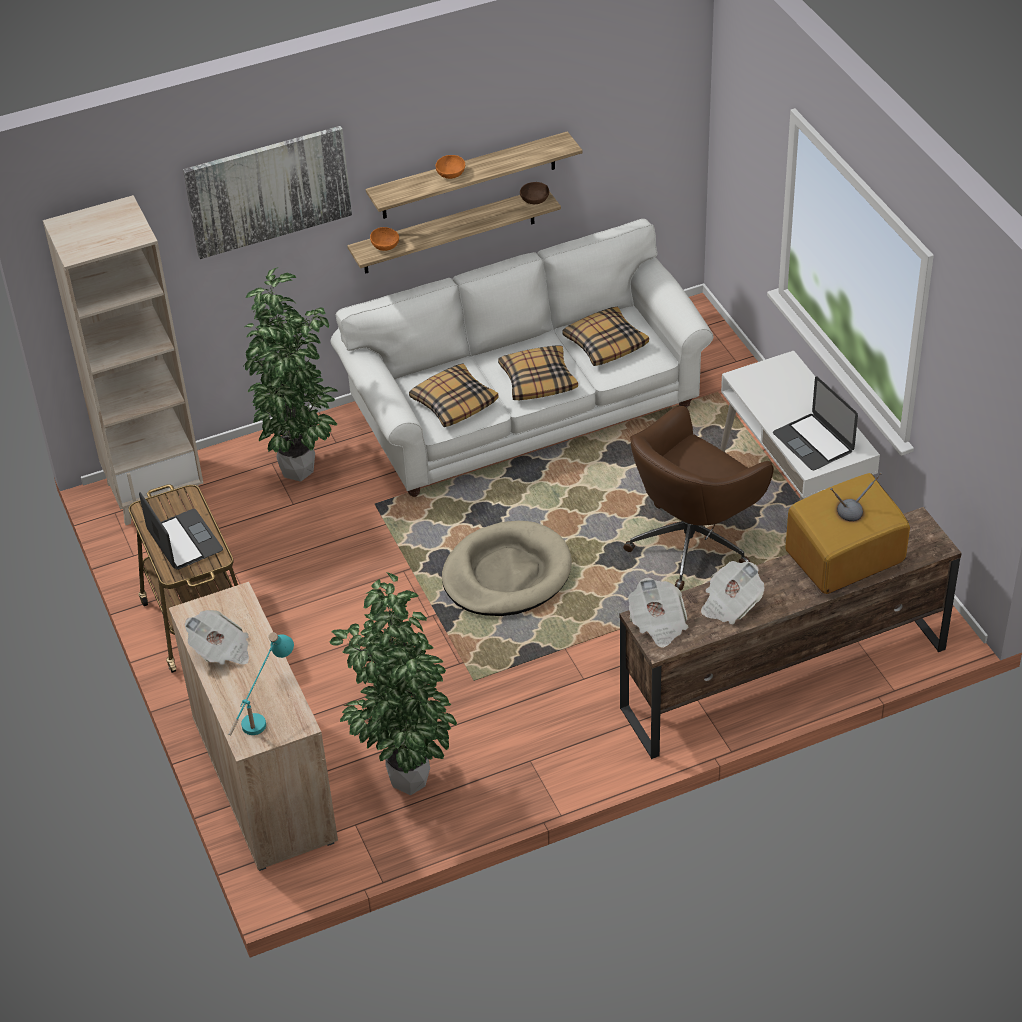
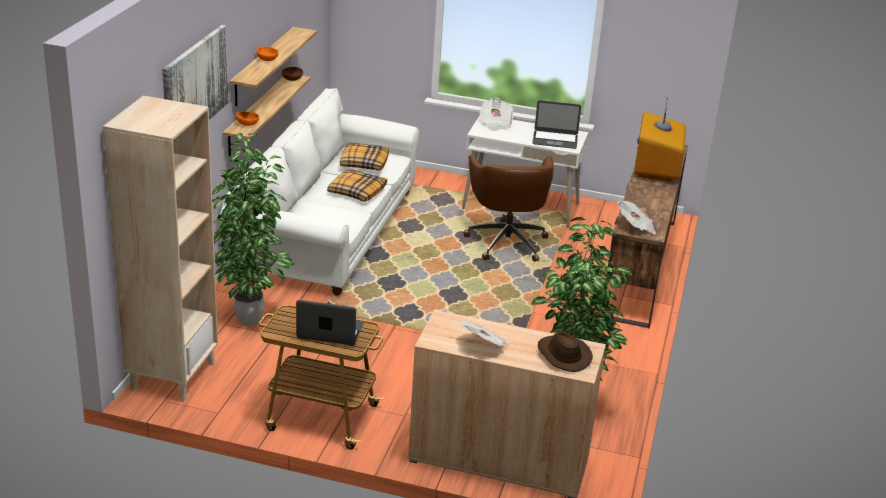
camera: 55 degrees left, 15 degrees down
(263, 713) = (563, 355): turquoise table lamp -> brown hat
(453, 402) = (332, 218): pillow -> none
(506, 574) = (448, 299): beige dog bed -> none
(730, 604) = (647, 205): newspaper -> newspaper (495, 124)

